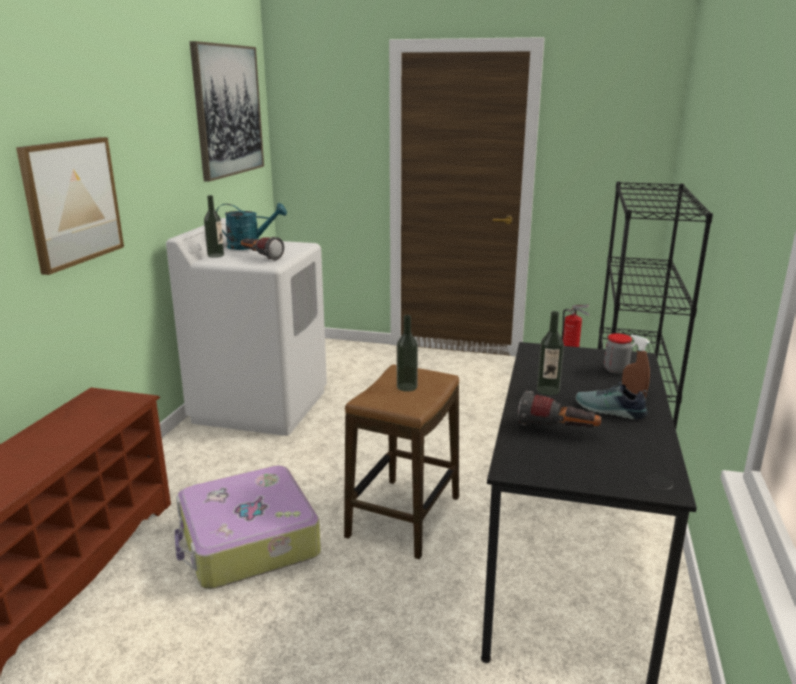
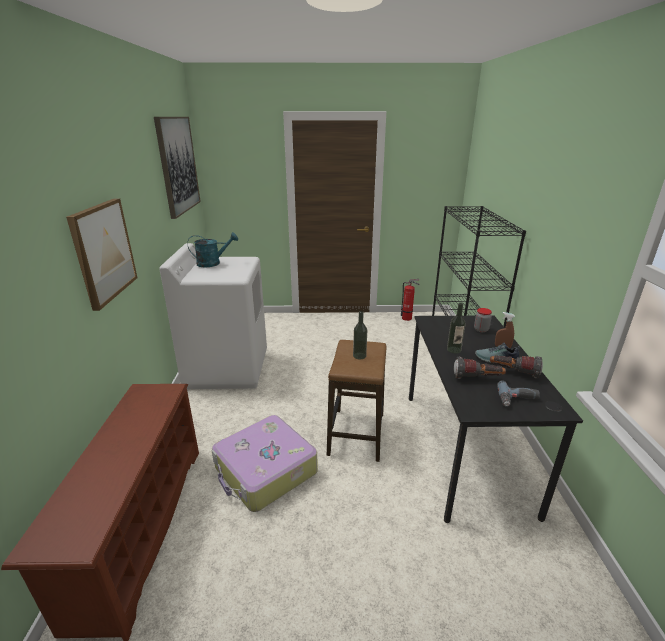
camera: 15 degrees left, 5 degrees up
(216, 255) = (194, 273): bottle -> none
(260, 257) = (227, 272): flashlight -> flashlight (513, 372)
(602, 465) = (518, 400): none -> power drill

